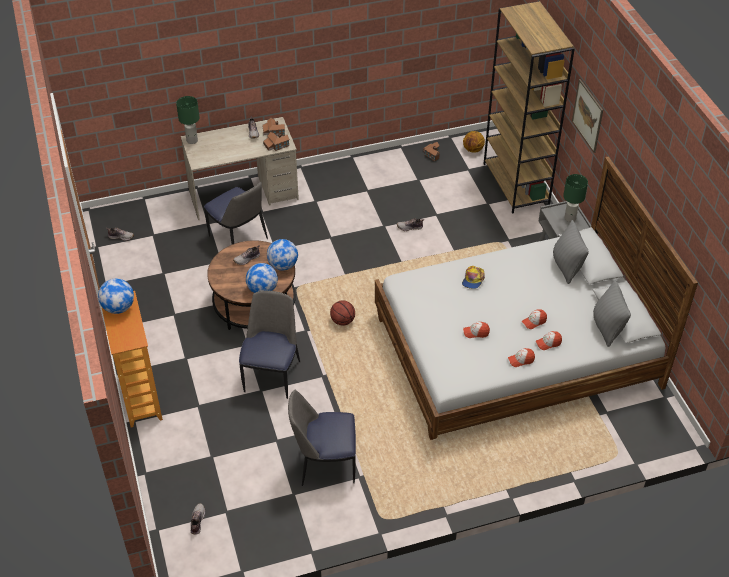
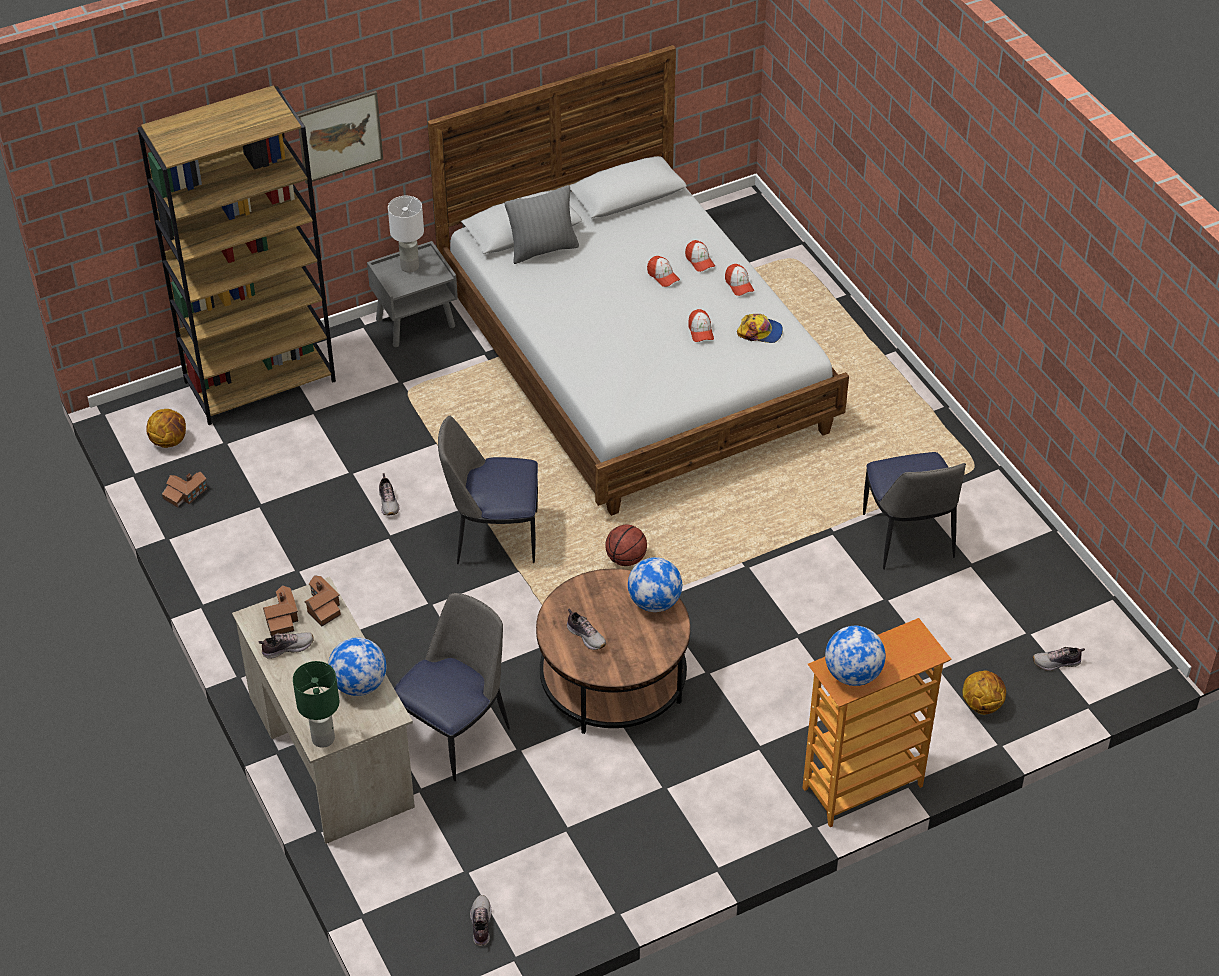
camera: 100 degrees left, 0 degrees up
(178, 471) = (981, 704): none -> basketball
(272, 374) = (761, 627): chair -> chair (493, 537)
(283, 265) = (591, 586): globe -> globe (359, 685)
(473, 279) = (595, 340): cap -> cap (760, 332)
(570, 218) = (409, 266): green table lamp -> white table lamp
(607, 328) = (655, 209): grey pillow -> none

